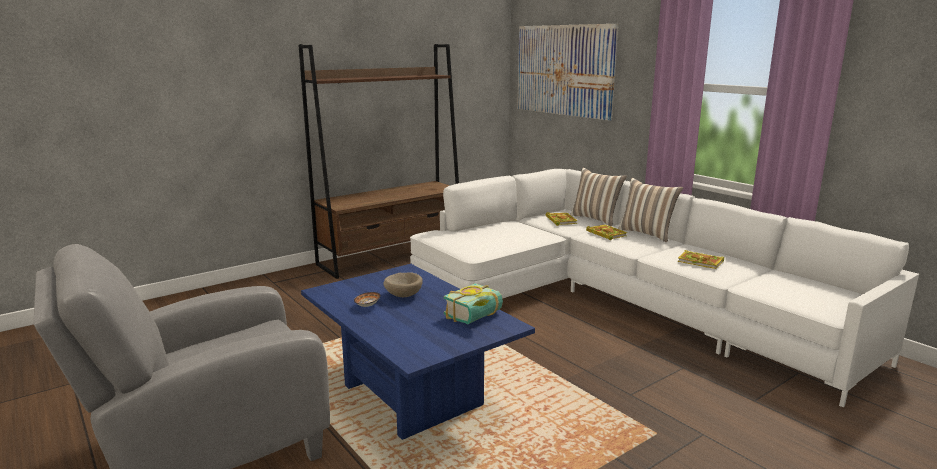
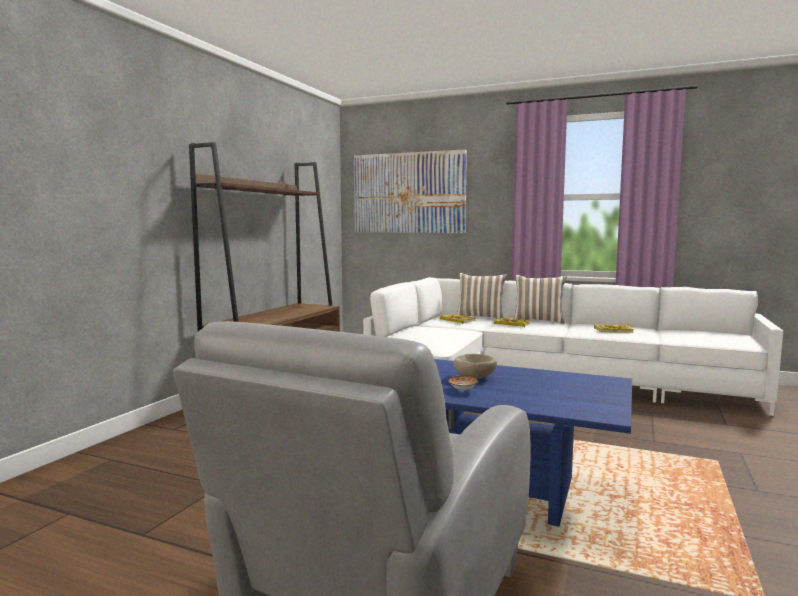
camera: 30 degrees left, 10 degrees down
(477, 317) = (575, 380): book -> none

